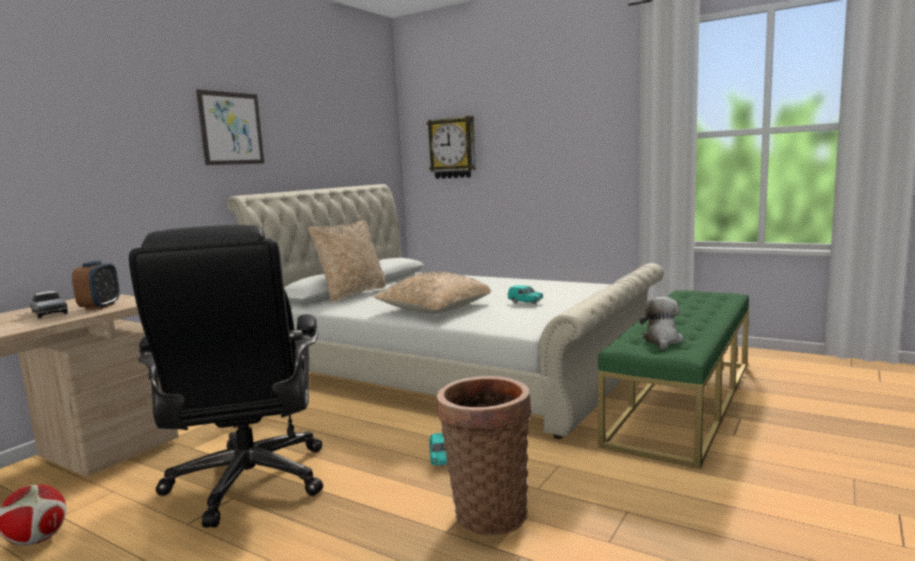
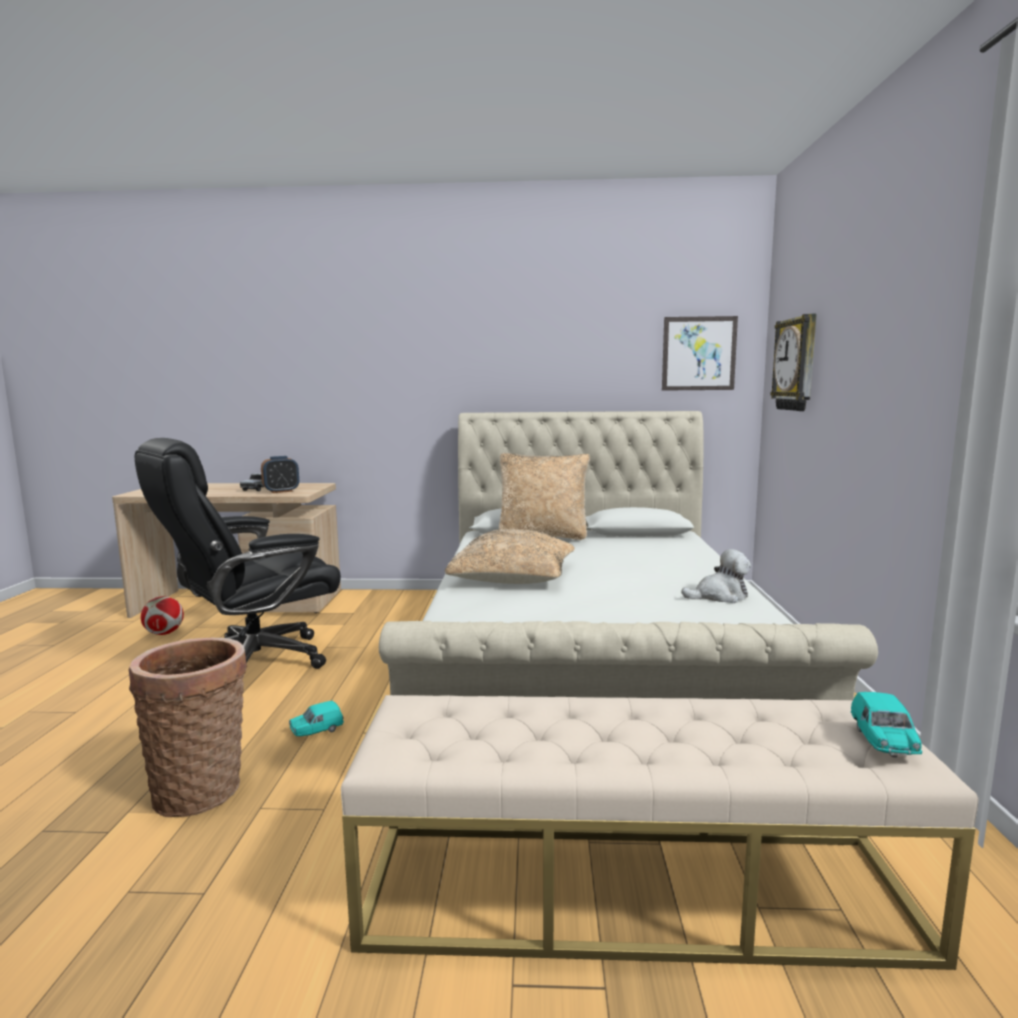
camera: 60 degrees right, 0 degrees up
(231, 128) = (480, 345): picture -> picture (699, 353)
(525, 302) = (586, 608): turquoise toy car -> turquoise toy car (883, 742)
(662, 340) = (460, 729): plush toy -> plush toy (719, 596)
(682, 401) = (634, 889): green bench -> beige bench

